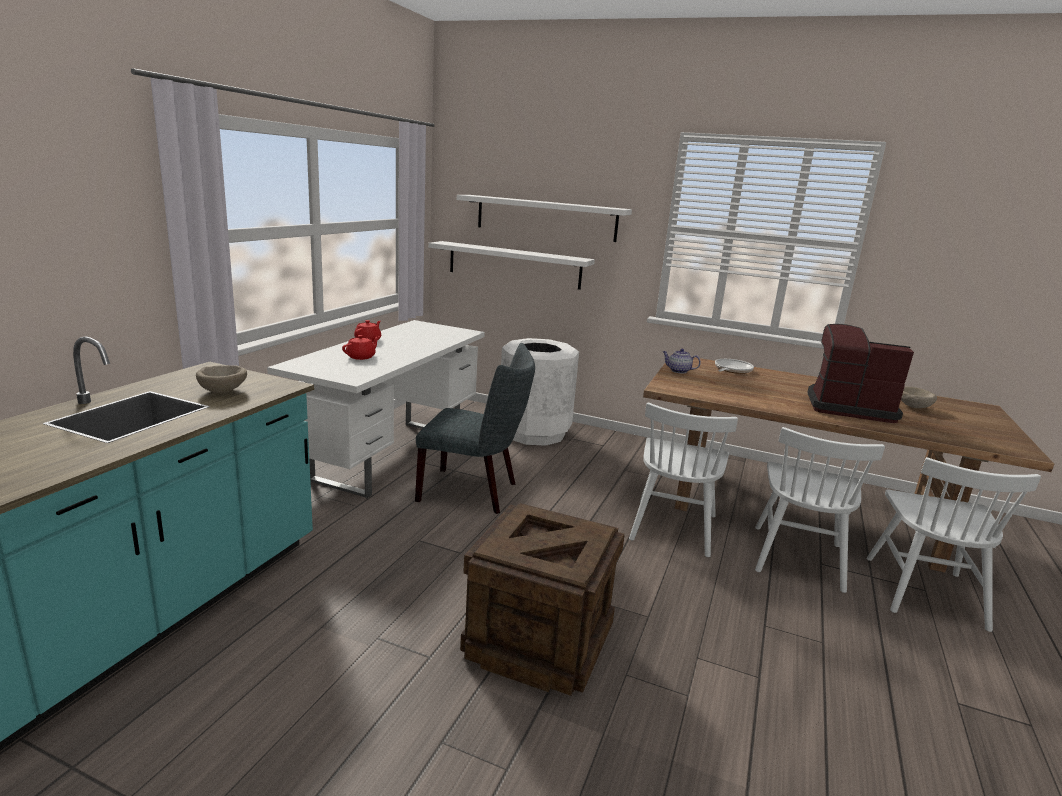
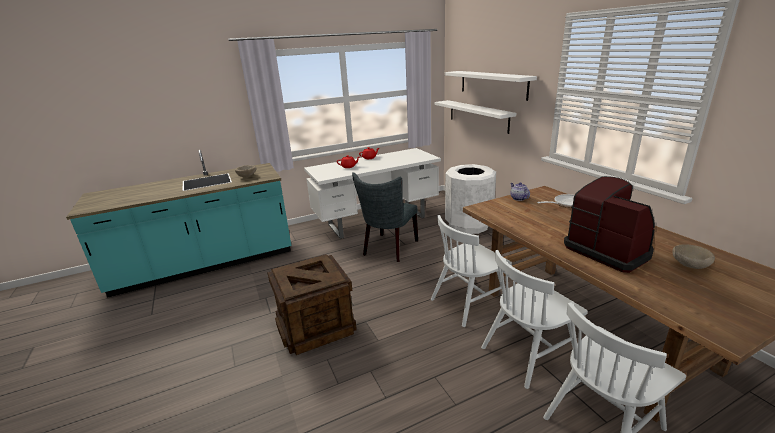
camera: 45 degrees right, 5 degrees up
(474, 492) = (388, 249): grey chair -> grey chair turned 60 degrees clockwise

